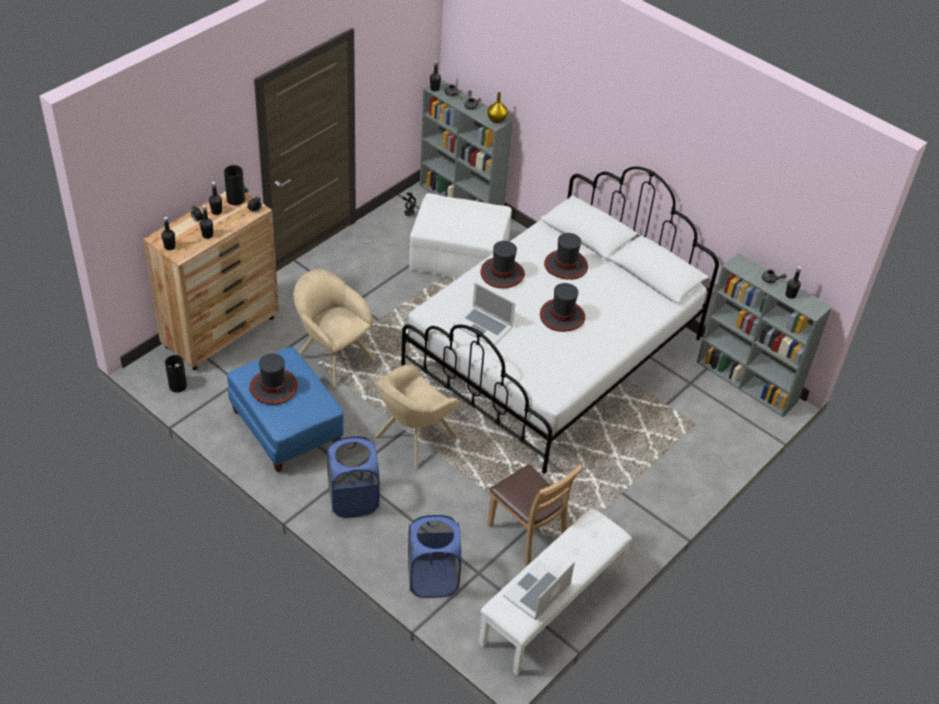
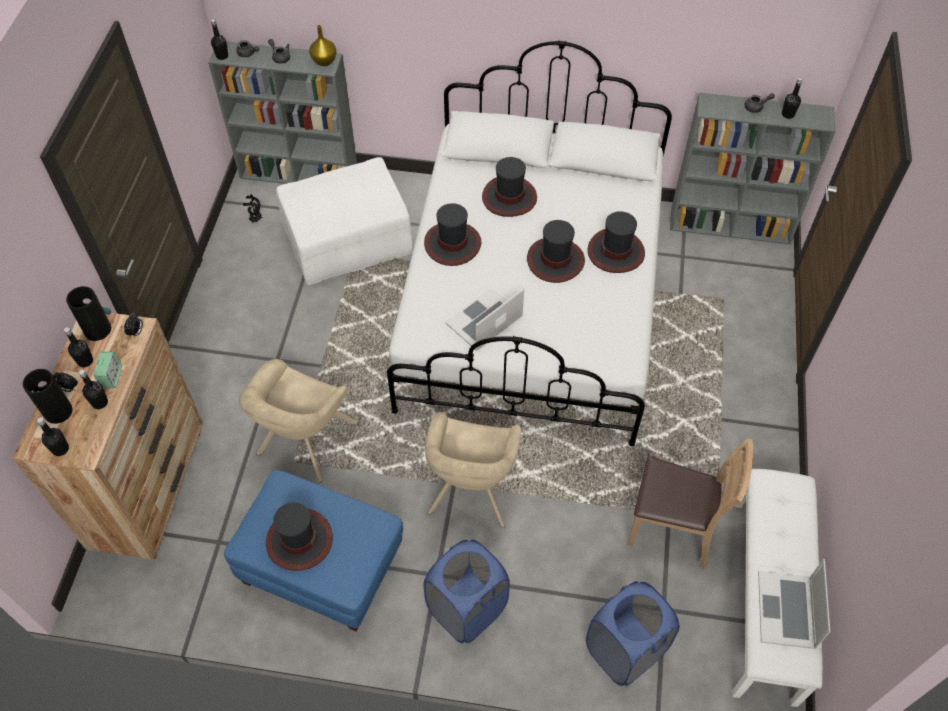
camera: 30 degrees left, 10 degrees up
(177, 385) = (149, 592): vase -> vase (57, 411)
(224, 226) = (112, 377): none -> alarm clock
(332, 356) = (304, 442): beige armchair -> beige armchair turned 75 degrees counterclockwise
(483, 325) = (484, 320): laptop -> laptop turned 135 degrees clockwise
(609, 332) = (616, 252): none -> hat

